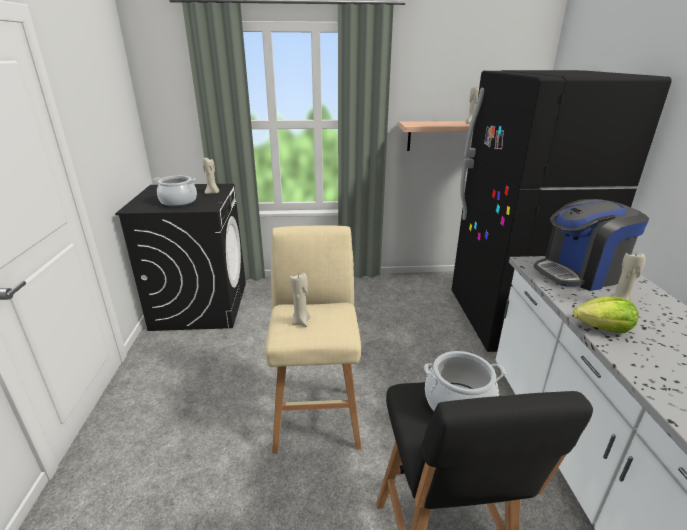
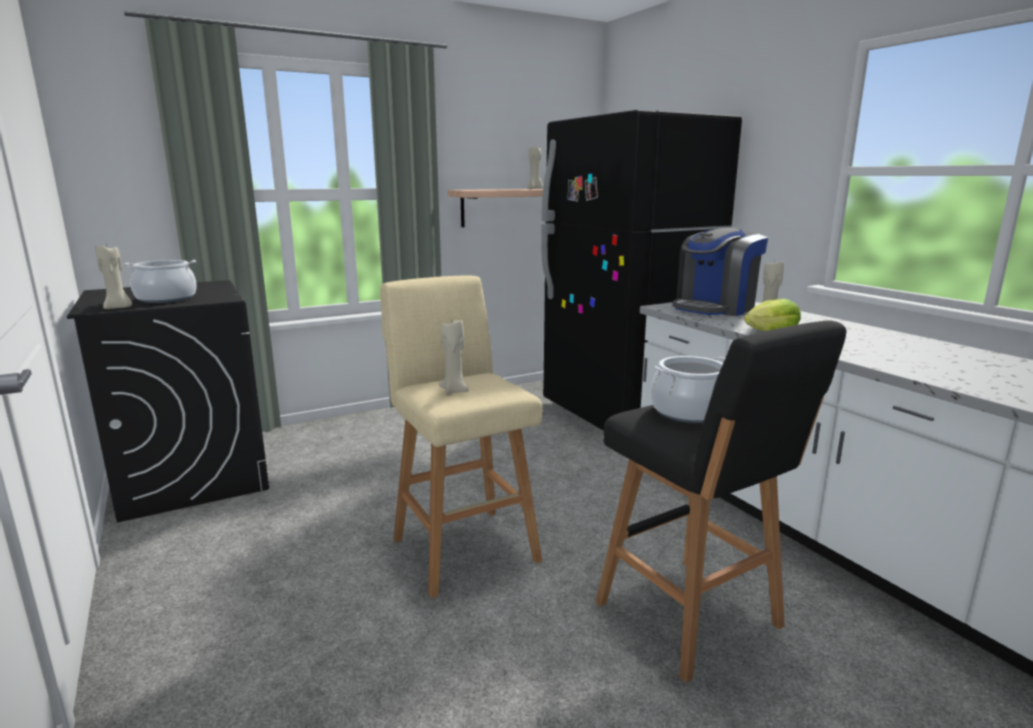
camera: 25 degrees left, 10 degrees down
(212, 193) = (210, 288): beige candle -> beige candle (118, 308)

